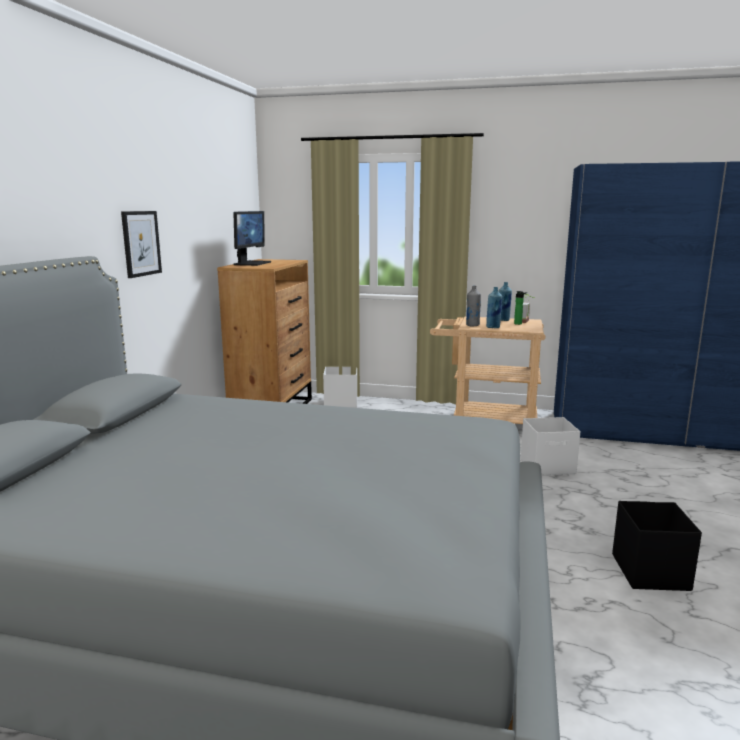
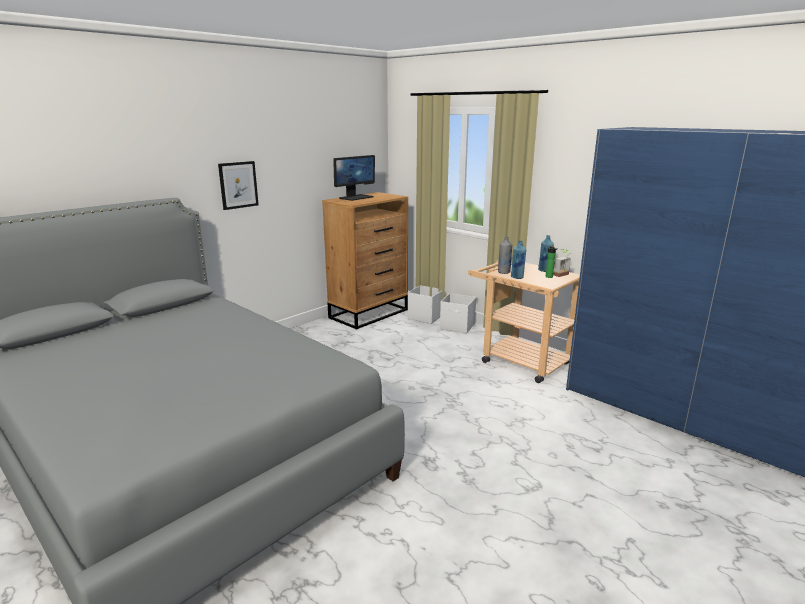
camera: 30 degrees right, 5 degrees up
(548, 466) = (516, 415): white storage box -> white storage box (458, 327)
(650, 572) = (468, 531): black storage box -> none

